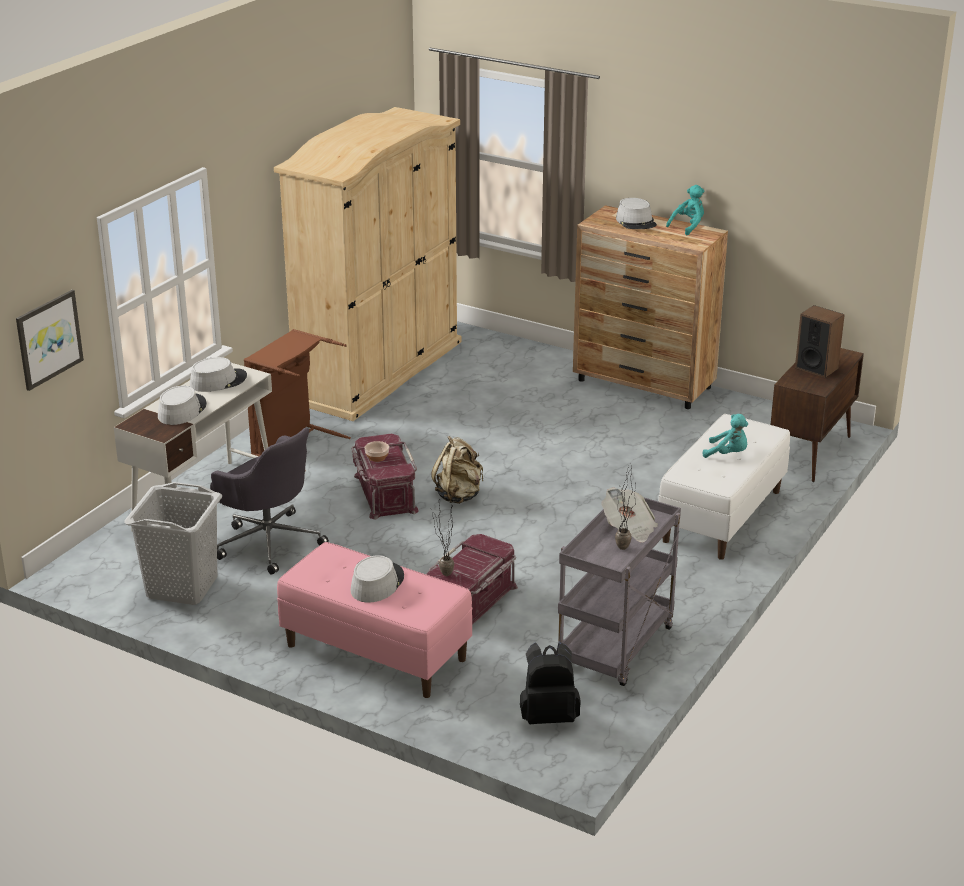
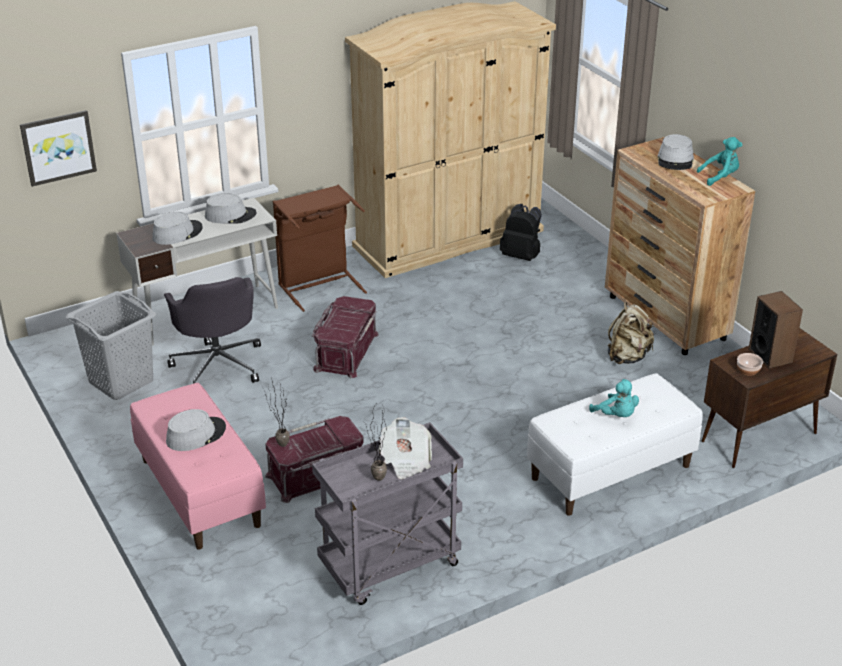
camera: 30 degrees right, 5 degrees up
(376, 457) = (338, 318): bowl -> bowl (748, 370)
(459, 495) = (402, 373): beige backpack -> beige backpack (627, 357)
(548, 716) = (273, 607): black backpack -> black backpack (521, 256)

